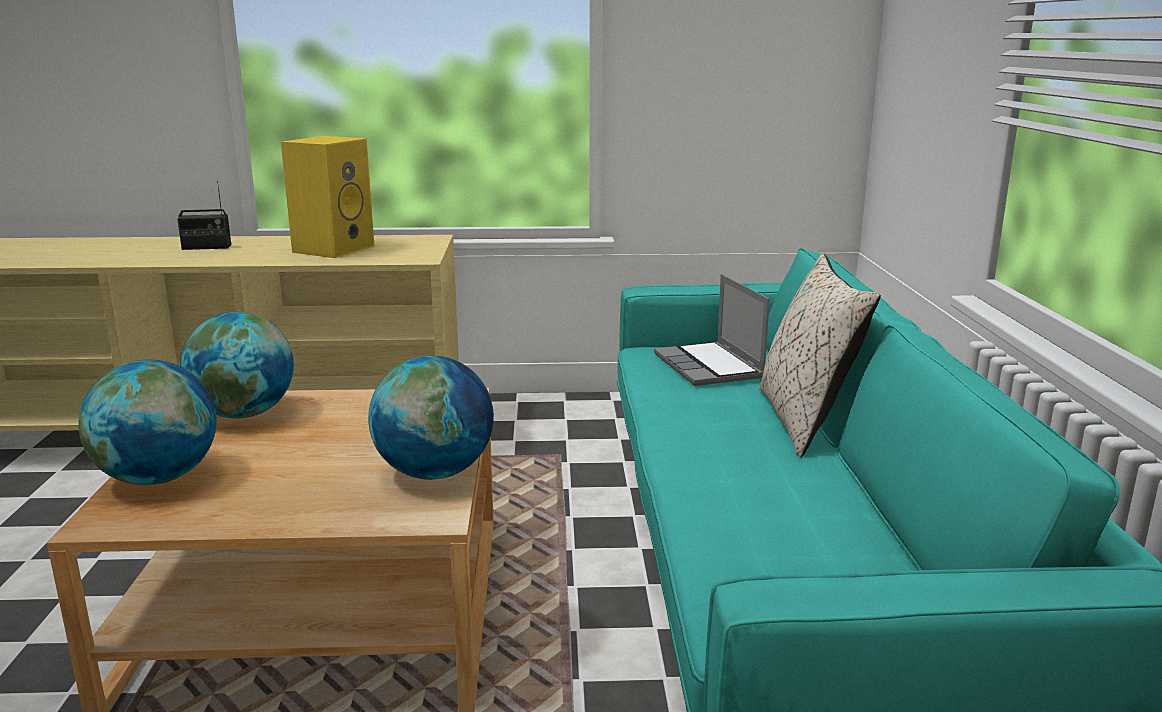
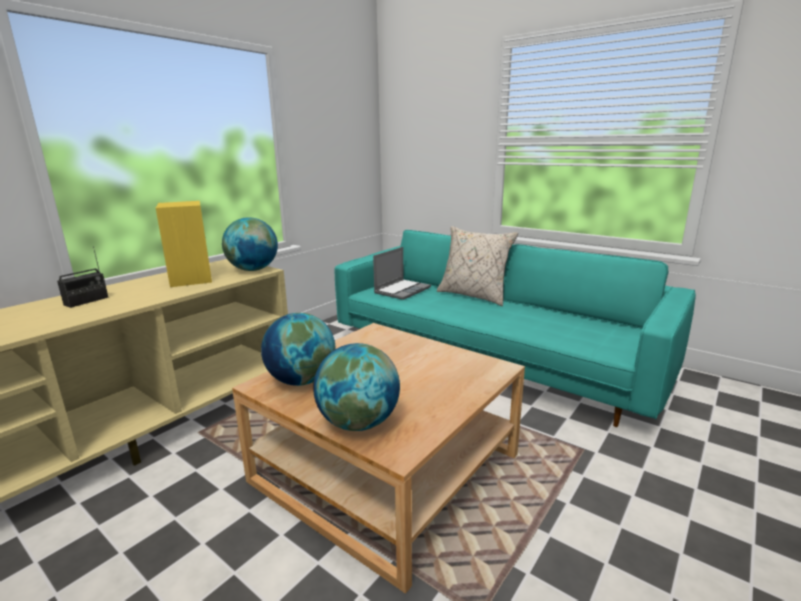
camera: 50 degrees left, 0 degrees up
(434, 473) = (455, 356): globe -> globe (253, 270)
(710, 367) = (402, 290): laptop -> laptop turned 75 degrees counterclockwise

